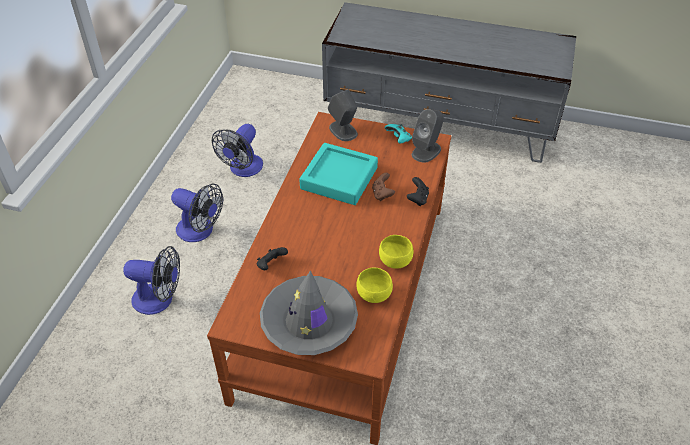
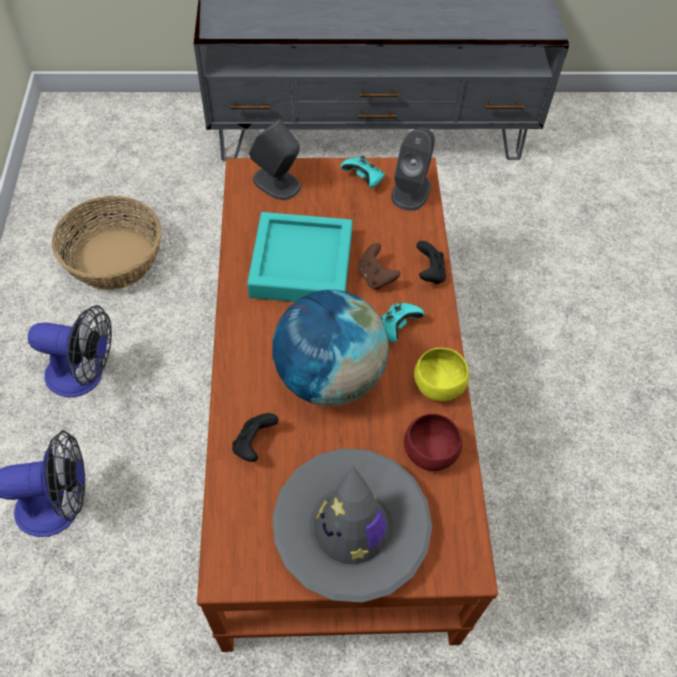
camera: 20 degrees left, 10 degrees up
(243, 169) = (115, 259): fan -> basket
(330, 241) = (329, 377): none -> globe
(375, 294) = (431, 452): yellow bowl -> red bowl
(383, 224) = (396, 327): none -> turquoise game controller

